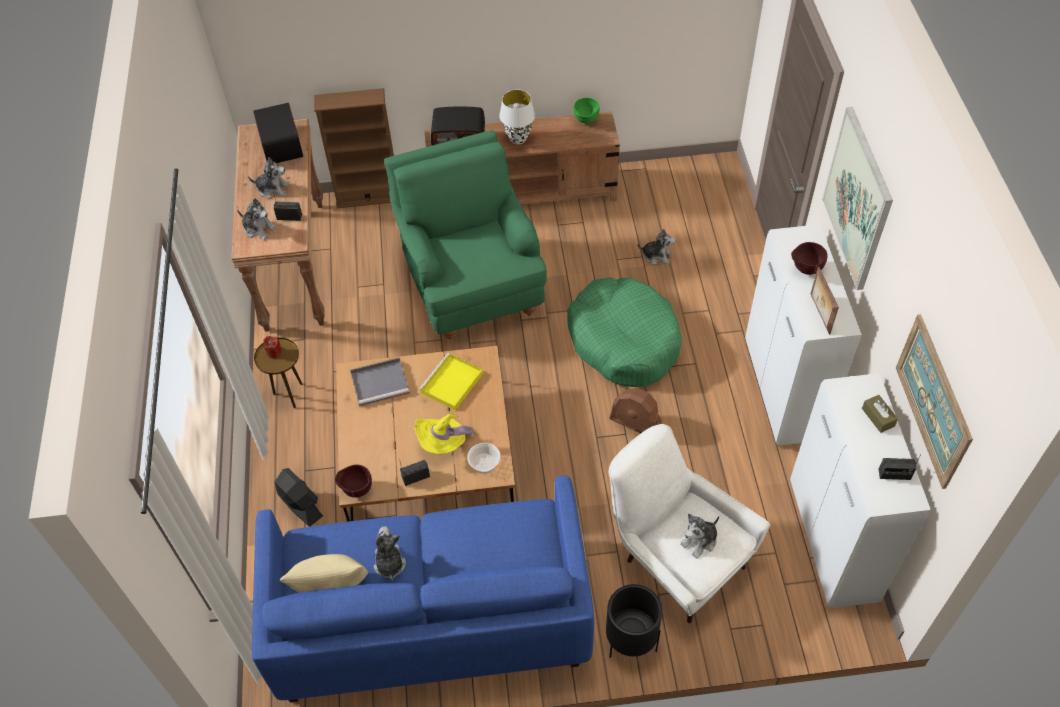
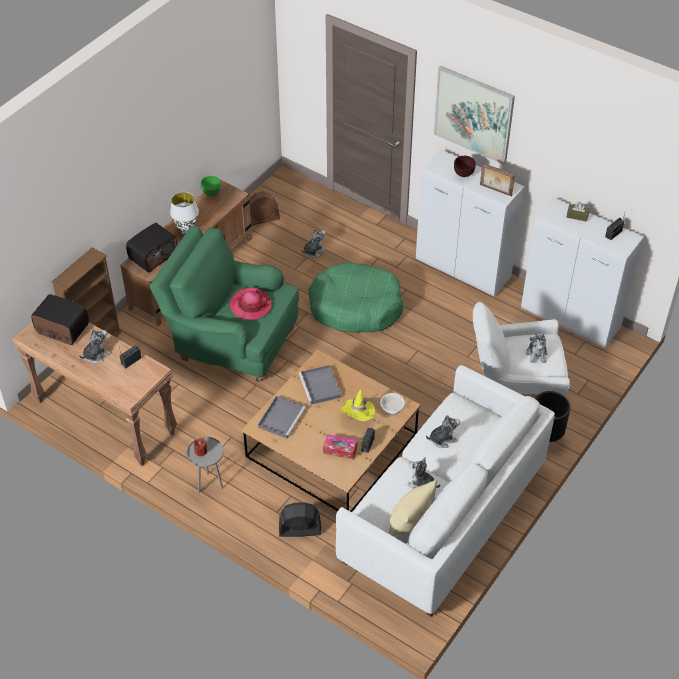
camera: 50 degrees left, 5 degrees down
(259, 229) = (122, 381): plush toy -> plush toy (442, 439)
(290, 395) = (209, 484): brown side table -> grey side table
(356, 489) = (346, 476): brown bowl -> none
(386, 459) = (340, 450): none -> tissue box
(430, 617) = (442, 515): blue sofa -> white sofa
(451, 384) = (320, 387): yellow tray -> grey tray
(477, 252) = (250, 305): none -> hat
(635, 423) = (416, 341): brown fan -> brown fan (262, 219)
(933, 400) = (612, 179): picture -> none

